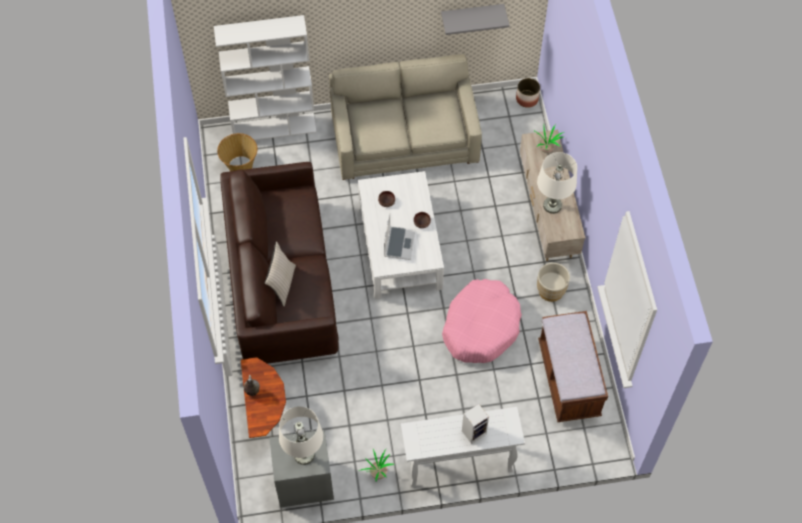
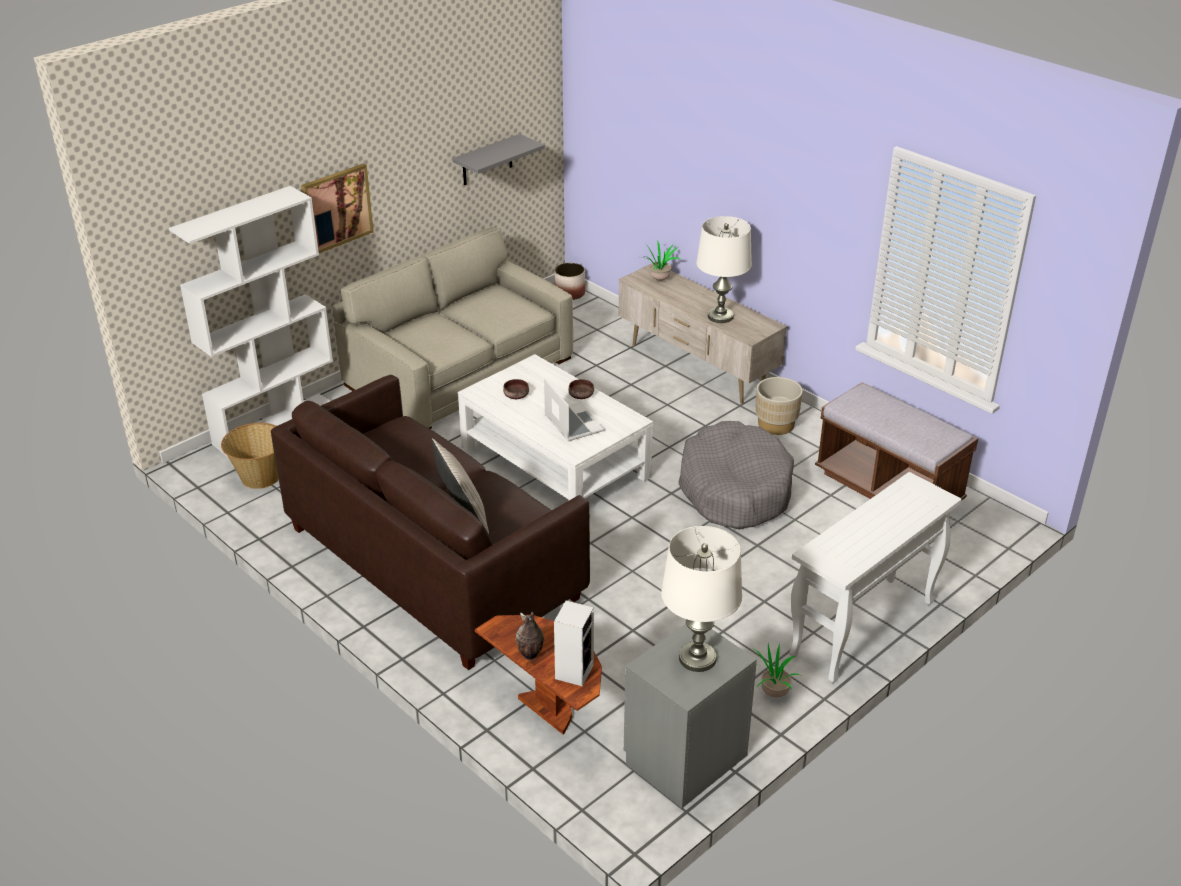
camera: 35 degrees left, 25 degrees down
(340, 27) = (336, 208): none -> picture
(474, 431) = (891, 517): speaker -> speaker (574, 670)
(481, 326) = (734, 489): pink dog bed -> grey dog bed

